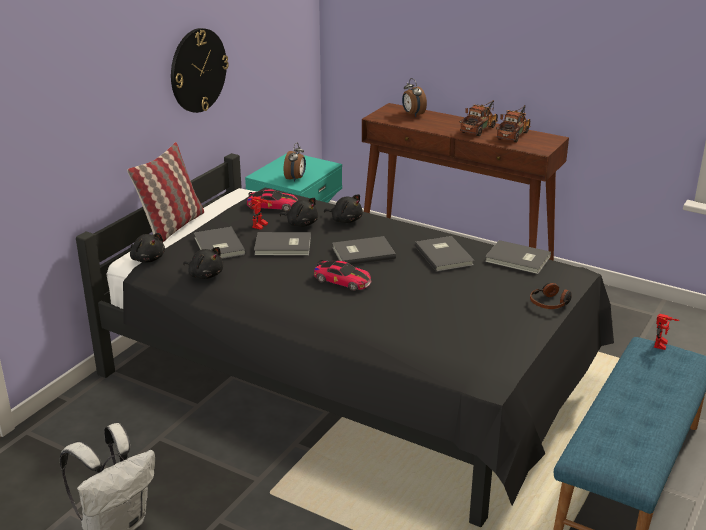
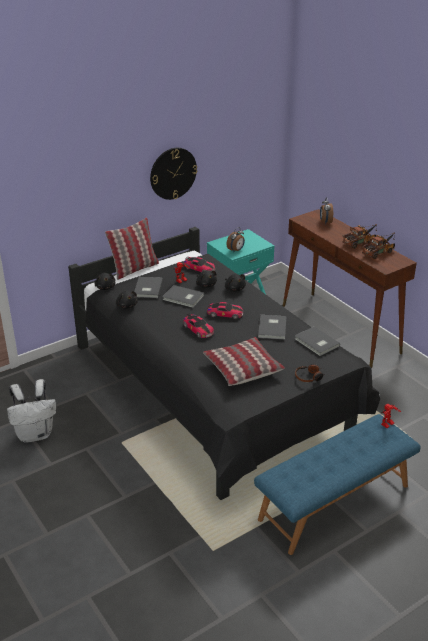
camera: 25 degrees right, 5 degrees up
(362, 252) = (225, 313): grey book -> toy car
(452, 315) = (242, 368): none -> pillow

